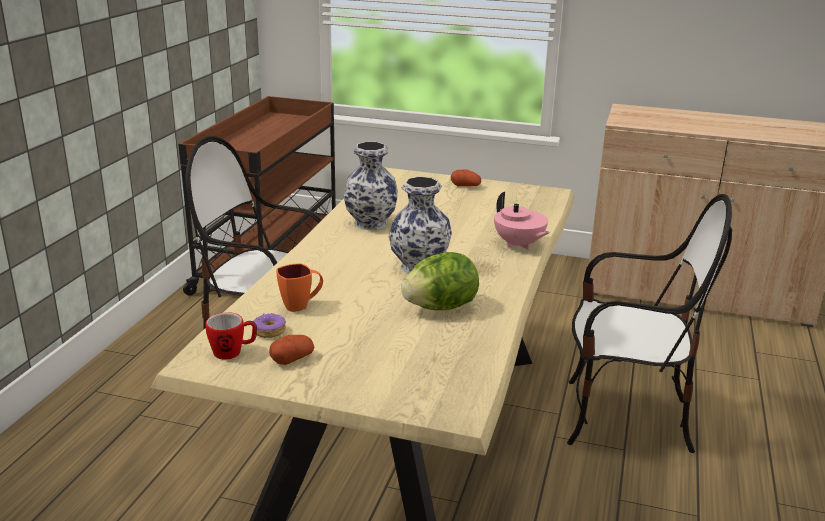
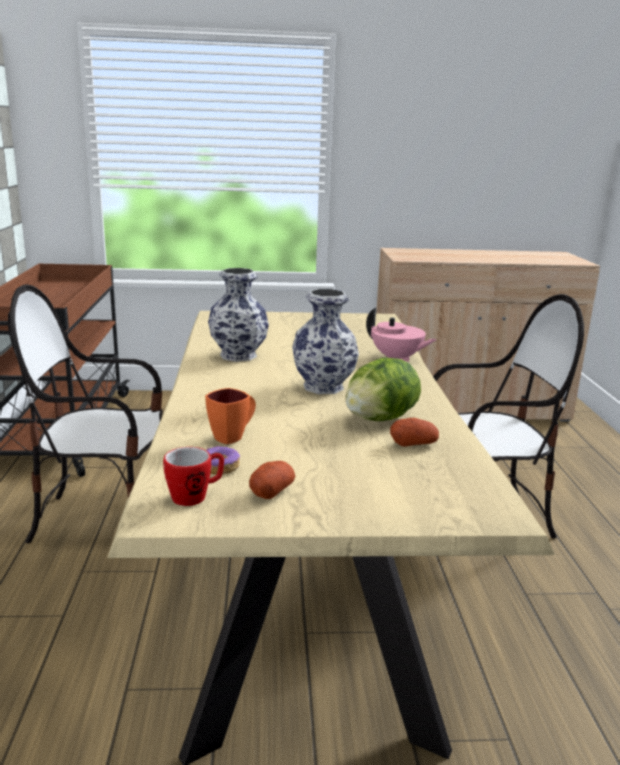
camera: 20 degrees left, 5 degrees down
(465, 186) = (300, 318): potato -> potato (413, 444)

